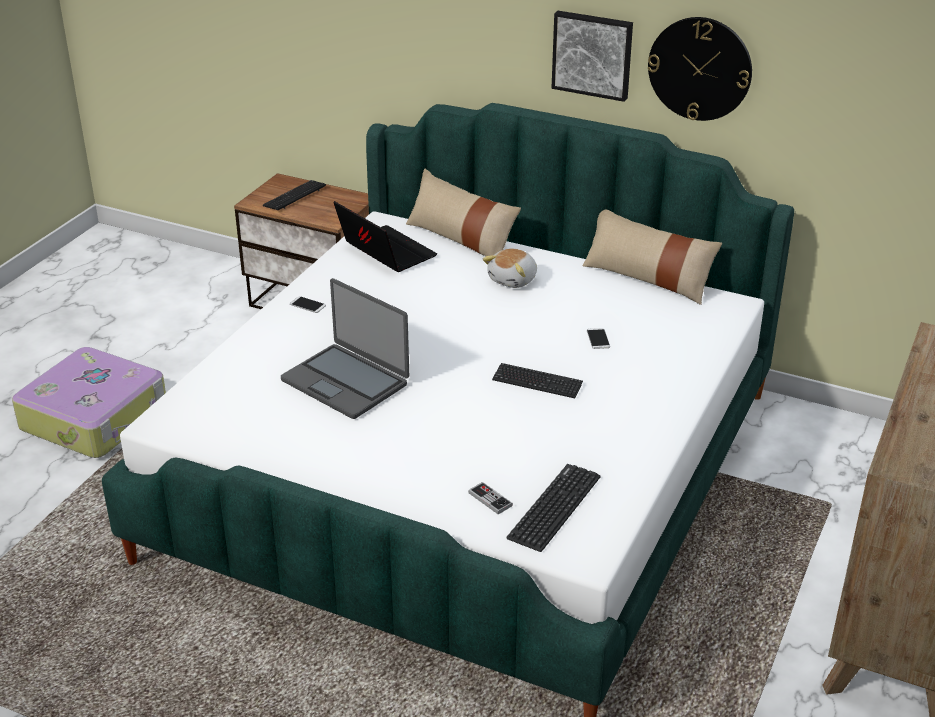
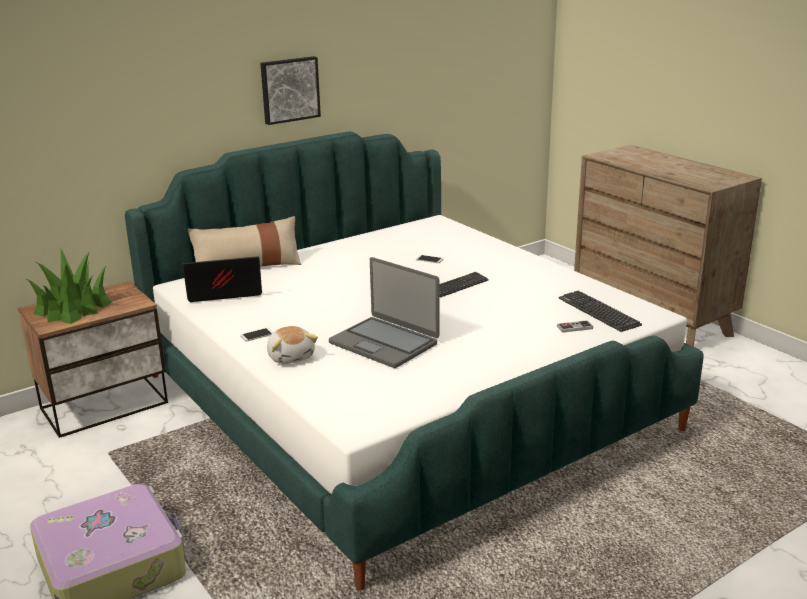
camera: 60 degrees left, 10 degrees down
(294, 196) = (72, 308): keyboard -> potted plant
(346, 382) = (384, 343): laptop -> laptop turned 60 degrees clockwise
(513, 280) = (326, 264): plush toy -> plush toy (291, 356)
(648, 278) = (379, 232): beige pillow -> none
(700, 68) = (359, 77): wall clock -> none

